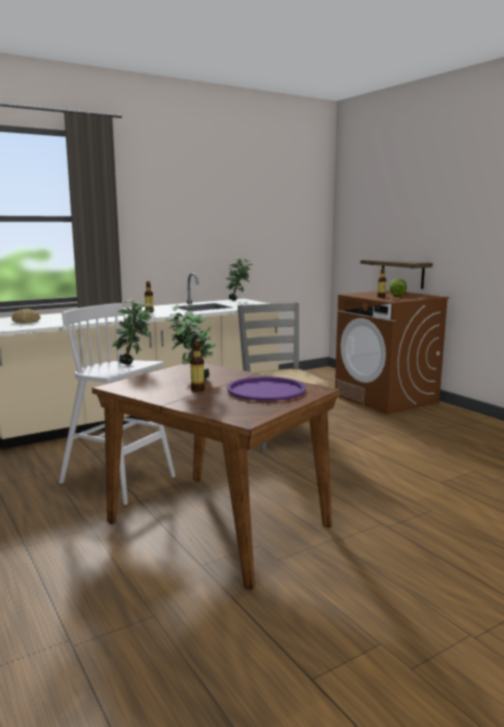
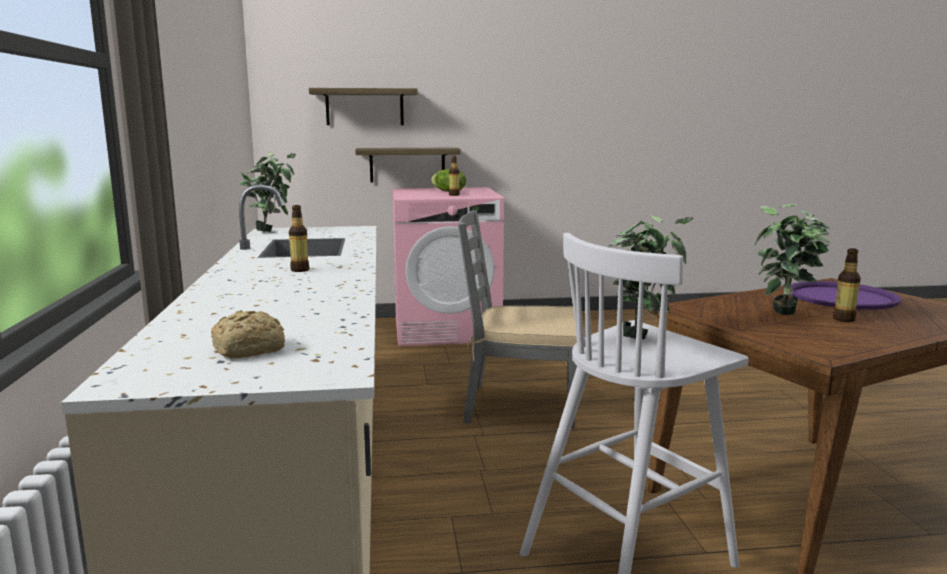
camera: 65 degrees left, 0 degrees up
(382, 230) = (364, 107): none -> shelf
(386, 398) = (447, 330): brown washing machine -> pink washing machine

